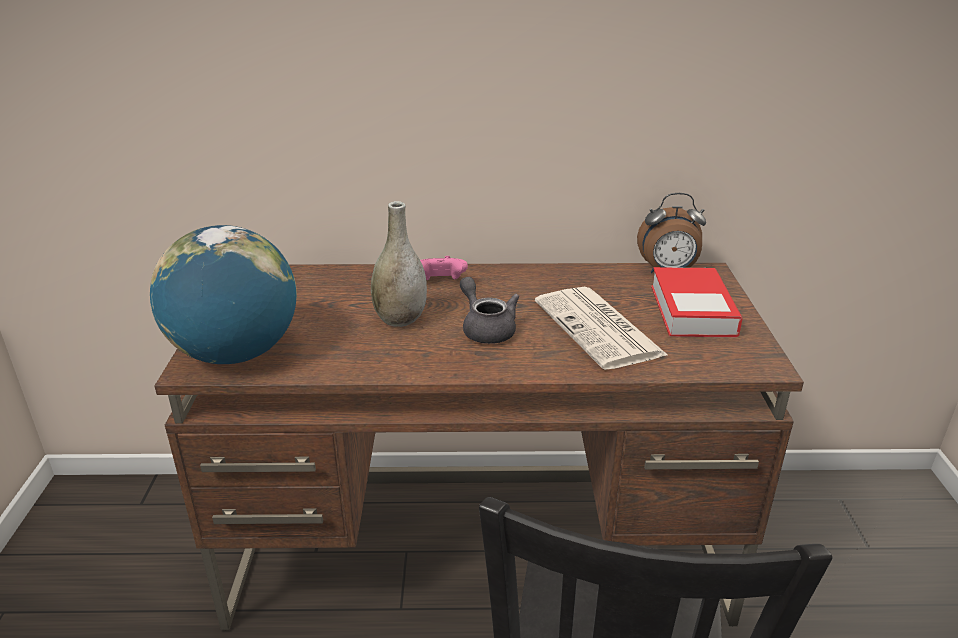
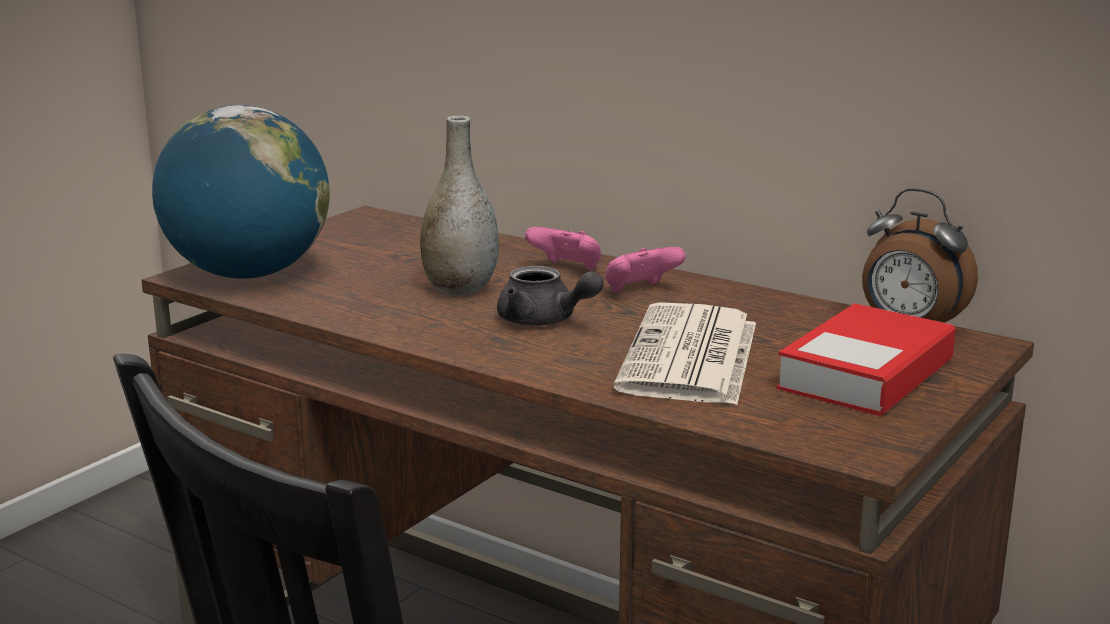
camera: 35 degrees right, 10 degrees down
(486, 329) = (544, 321): grey teapot -> grey teapot turned 120 degrees clockwise
(505, 287) = (640, 292): none -> pink game controller

